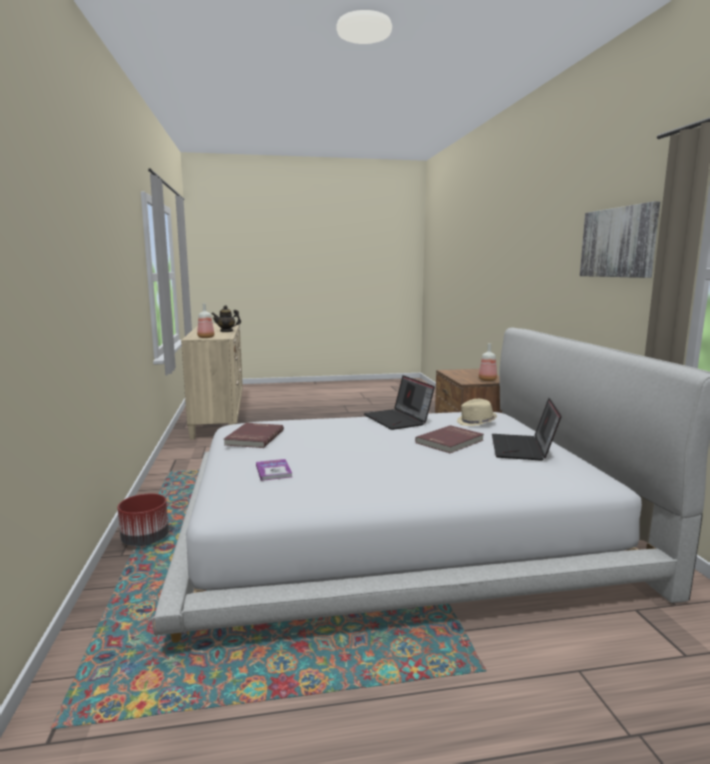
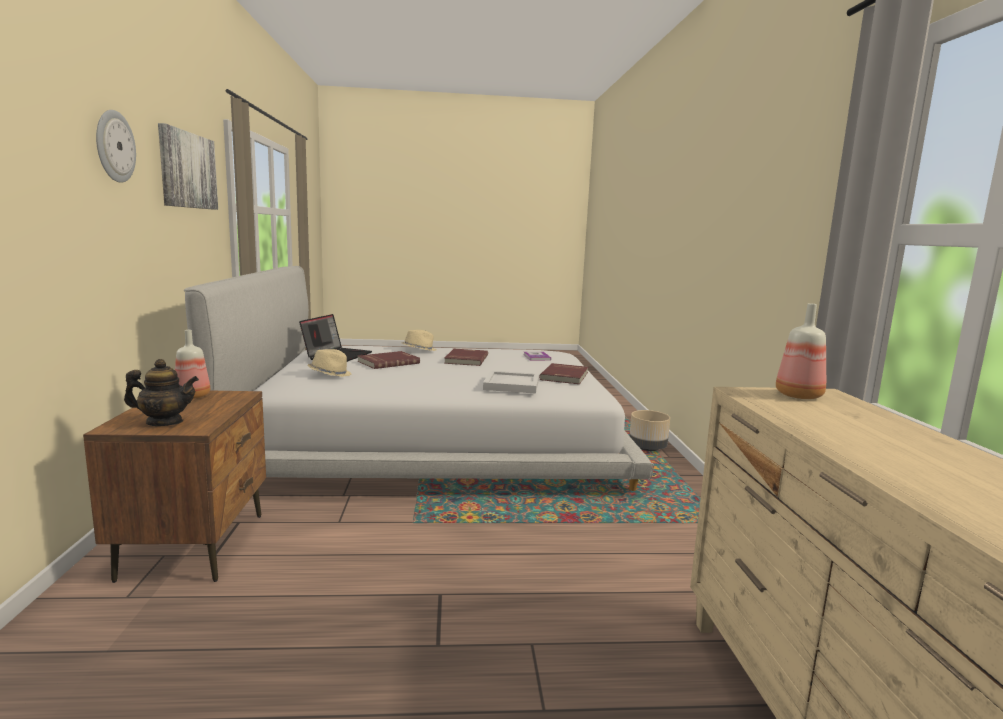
camera: 175 degrees left, 0 degrees up
(145, 540) = (647, 448): red planter -> beige planter
(226, 331) = (842, 444): teapot -> teapot (164, 422)
(309, 423) = (512, 385): none -> white tray
(369, 455) = (465, 359): none -> red book
(398, 420) = (411, 381): laptop -> none
(446, 471) = (419, 350): none -> beige hat
(554, 242) = (114, 146): none -> wall clock

